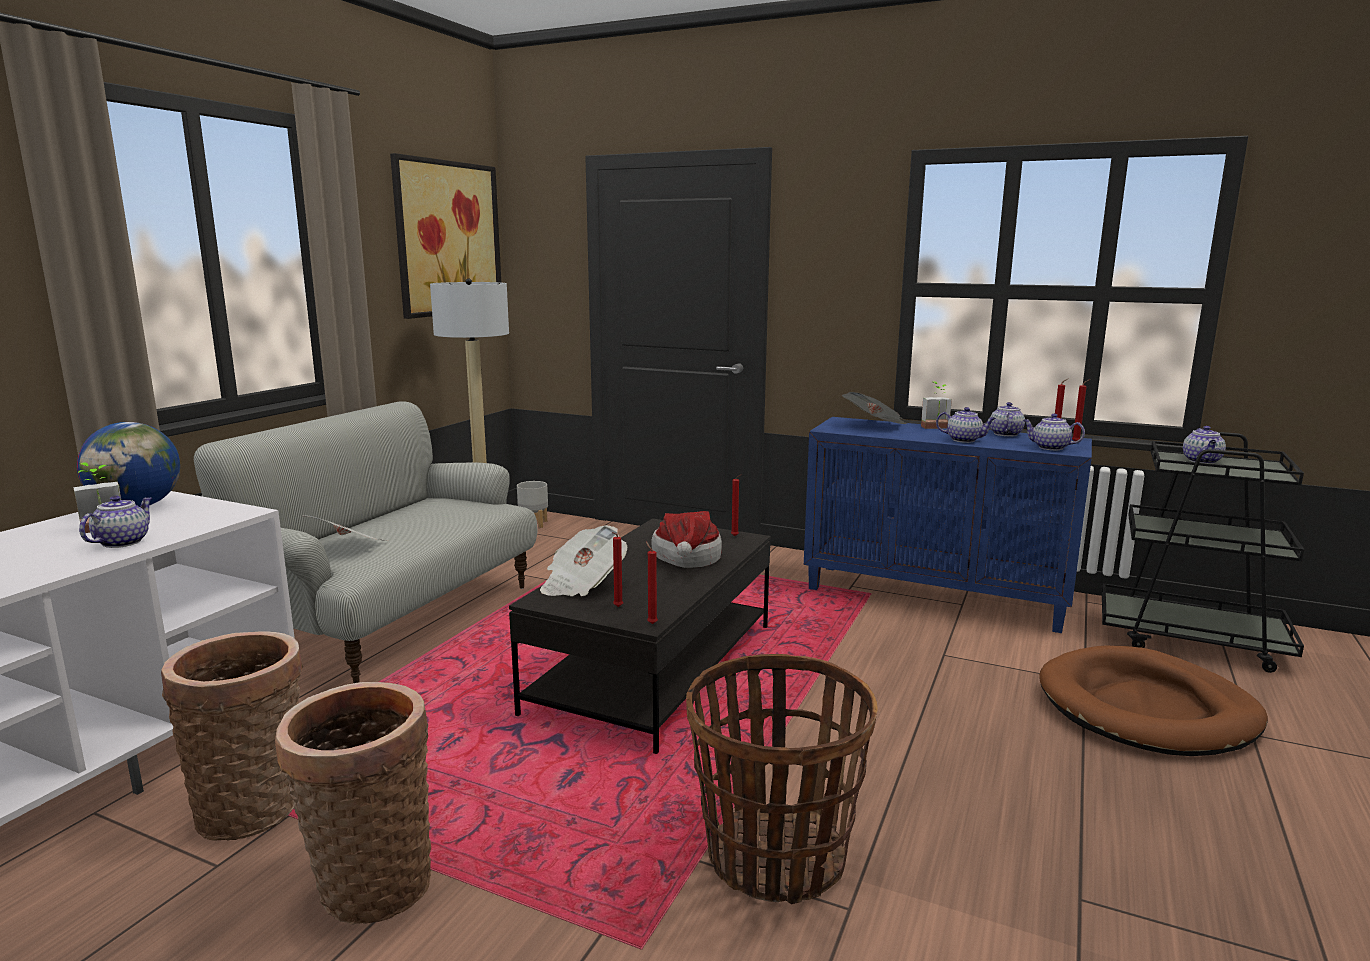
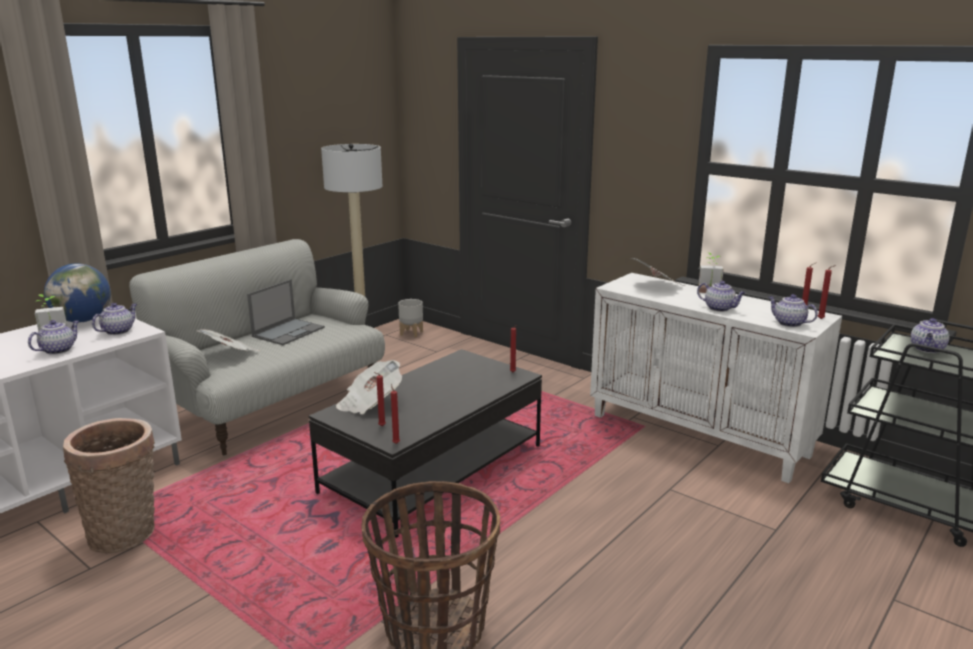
camera: 15 degrees right, 5 degrees up
(370, 883) = (170, 596): basket -> none
(413, 517) = (289, 332): none -> laptop
(448, 238) = (347, 106): picture -> none
(686, 559) = (460, 389): hat -> none
(936, 596) = (699, 435): blue cabinet -> white cabinet
(1005, 434) = (765, 304): teapot -> teapot (118, 331)
(1147, 709) = (813, 562): brown dog bed -> none

